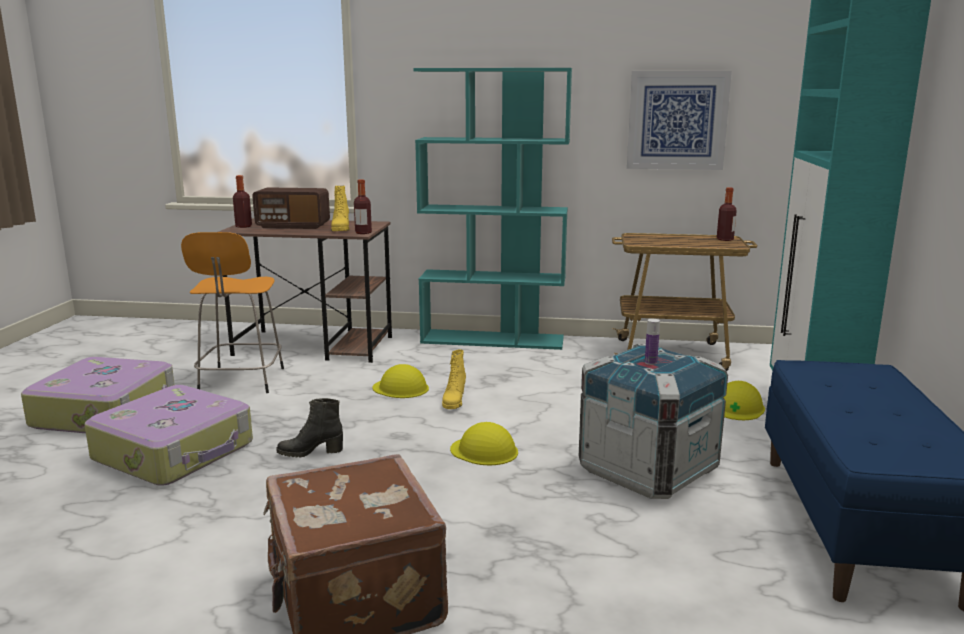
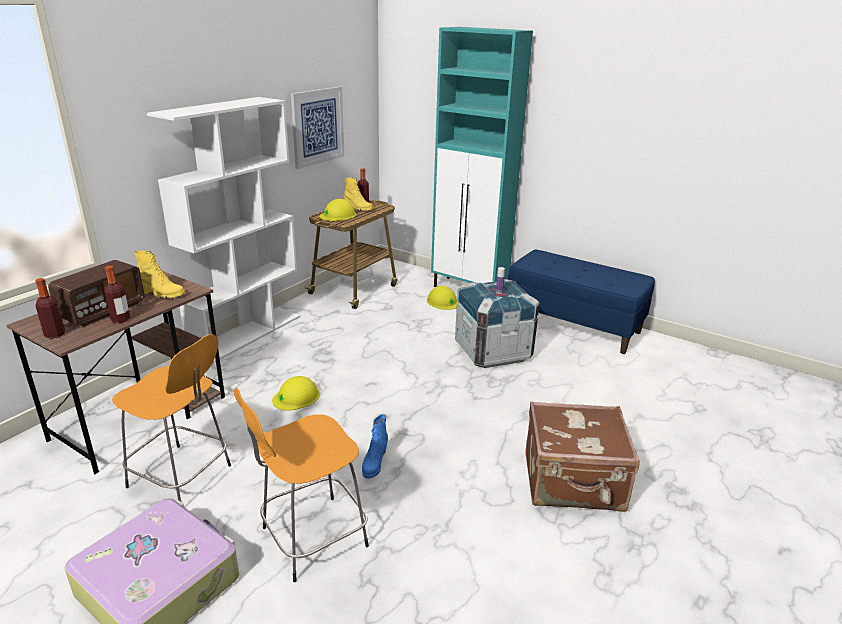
camera: 65 degrees left, 10 degrees up
(176, 451) = (310, 538): suitcase -> orange stool
(310, 452) = (374, 463): black boot -> blue boot
(363, 233) = (194, 288): bottle -> bottle (120, 319)
(454, 401) = (345, 382): yellow boot -> yellow boot (358, 208)
(484, 451) = (431, 392): yellow hard hat -> yellow hard hat (338, 215)
(493, 340) = (247, 334): turquoise bookcase -> white bookcase

